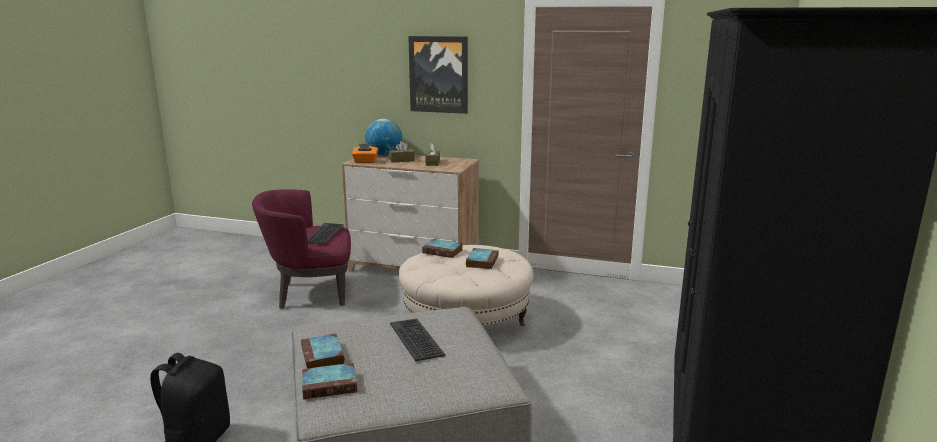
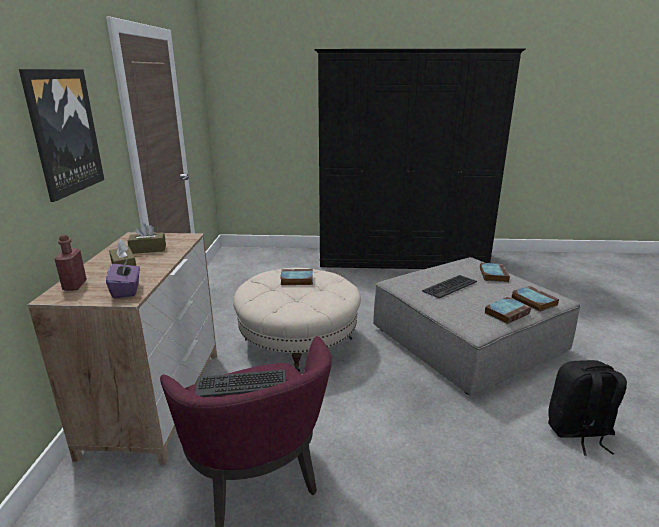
camera: 105 degrees left, 5 degrees up
(365, 161) = (127, 290): orange tissue box -> purple tissue box
(384, 155) = (75, 285): globe -> red bottle
(443, 251) = (275, 299): book -> book (493, 274)

